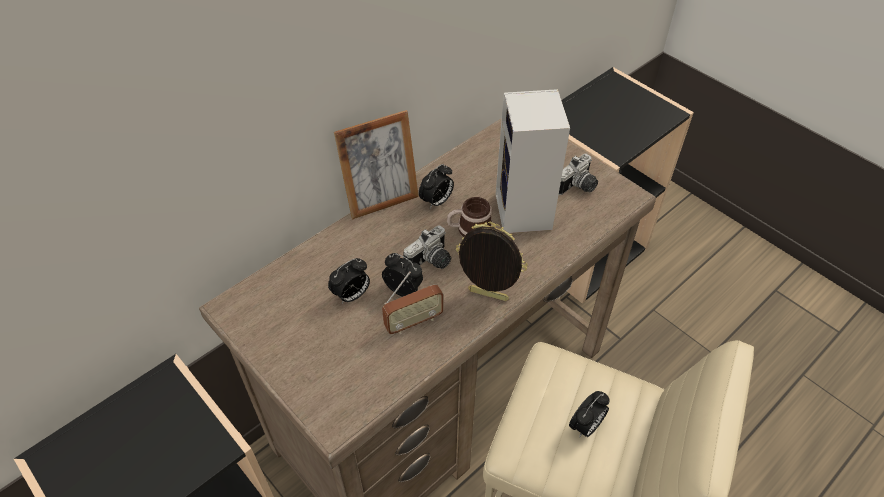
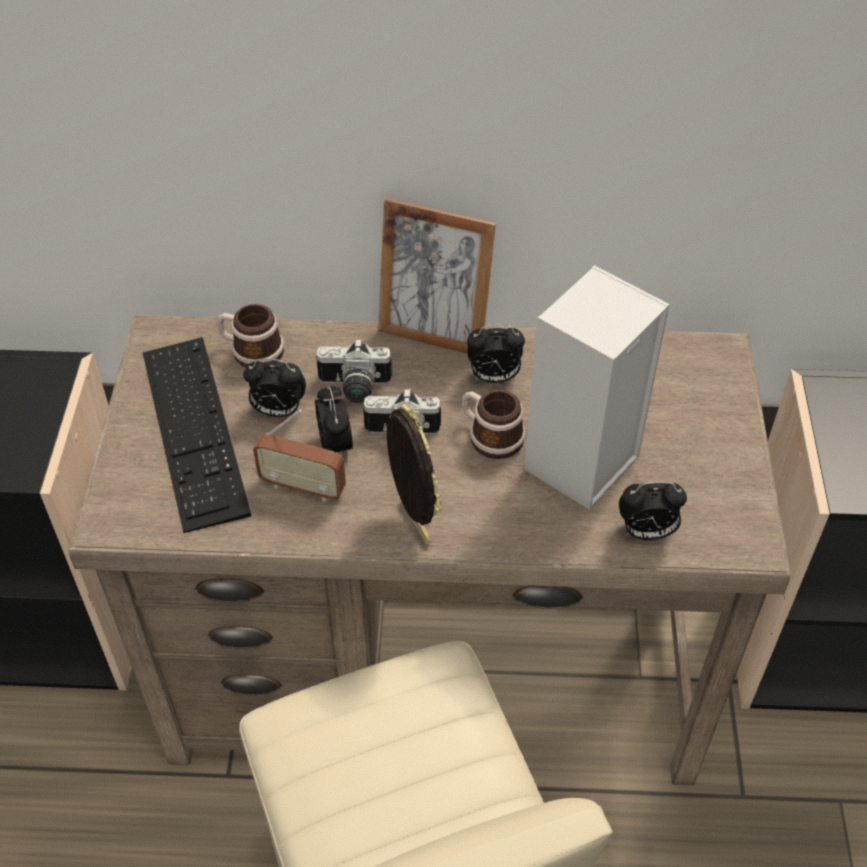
camera: 45 degrees right, 0 degrees up
(296, 276) = (251, 351): none -> mug
(318, 340) = (194, 430): none -> keyboard
(578, 187) = (693, 485): camera -> camera (354, 388)
(585, 426) = (387, 772): alarm clock -> alarm clock (646, 532)

